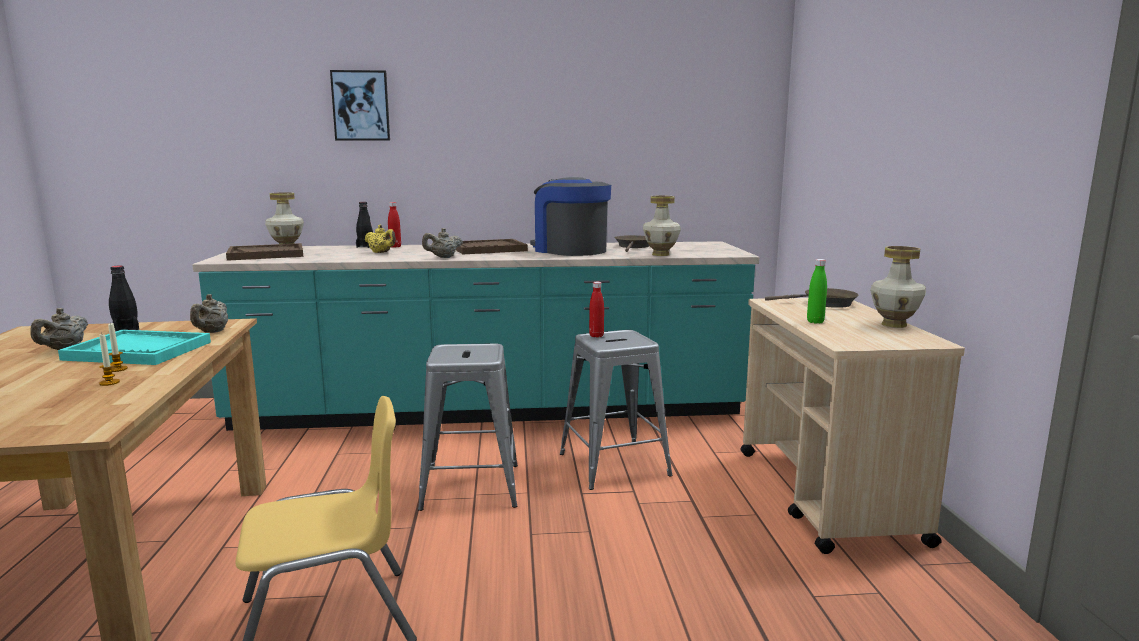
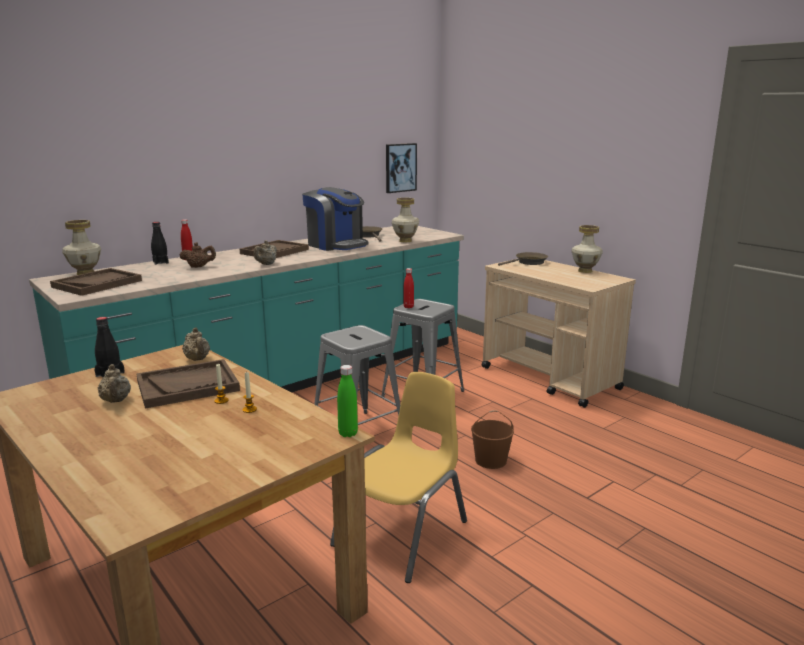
camera: 35 degrees left, 5 degrees up
(139, 351) = (188, 386): turquoise tray -> brown tray
(361, 106) = (139, 132): picture -> picture (400, 167)
(381, 253) = (199, 267): yellow teapot -> brown teapot
(569, 250) = (336, 245): coffee machine -> coffee machine turned 150 degrees counterclockwise
(571, 576) = (491, 460): none -> brown bucket
(815, 322) = (549, 276): green bottle -> green bottle (348, 433)

